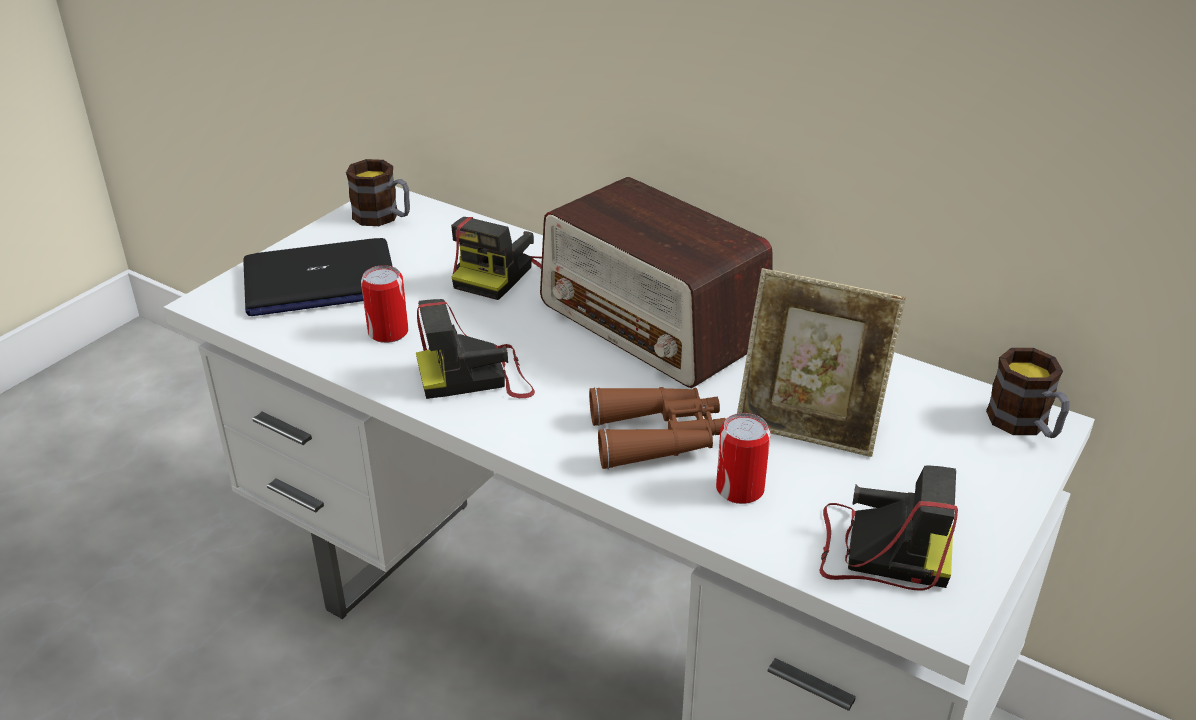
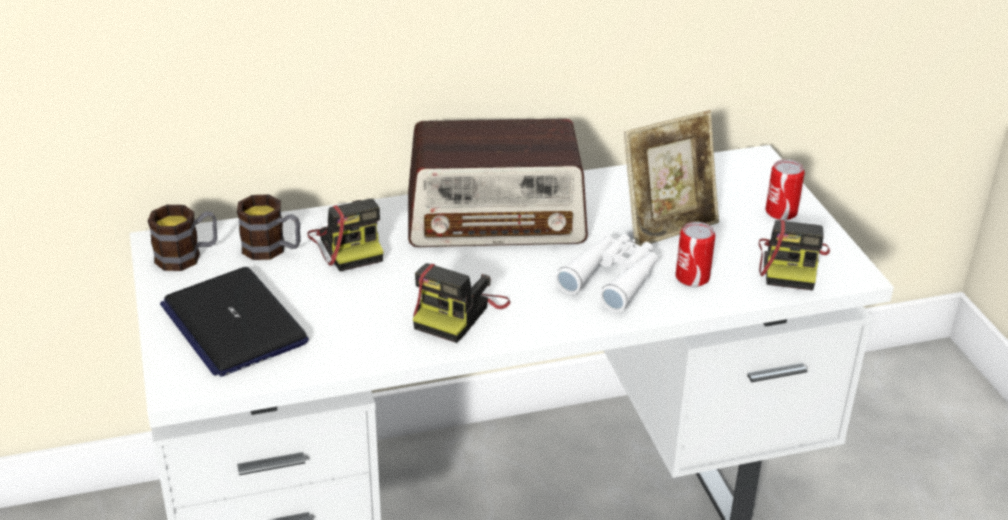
camera: 50 degrees left, 0 degrees up
(319, 281) = (233, 324): laptop -> laptop turned 120 degrees clockwise
(388, 332) = (351, 323): can -> can (781, 212)
(658, 437) = (612, 279): brown binoculars -> white binoculars
(879, 551) = (791, 264): camera -> camera turned 135 degrees clockwise
(1025, 425) = (750, 165): mug -> mug (272, 249)

